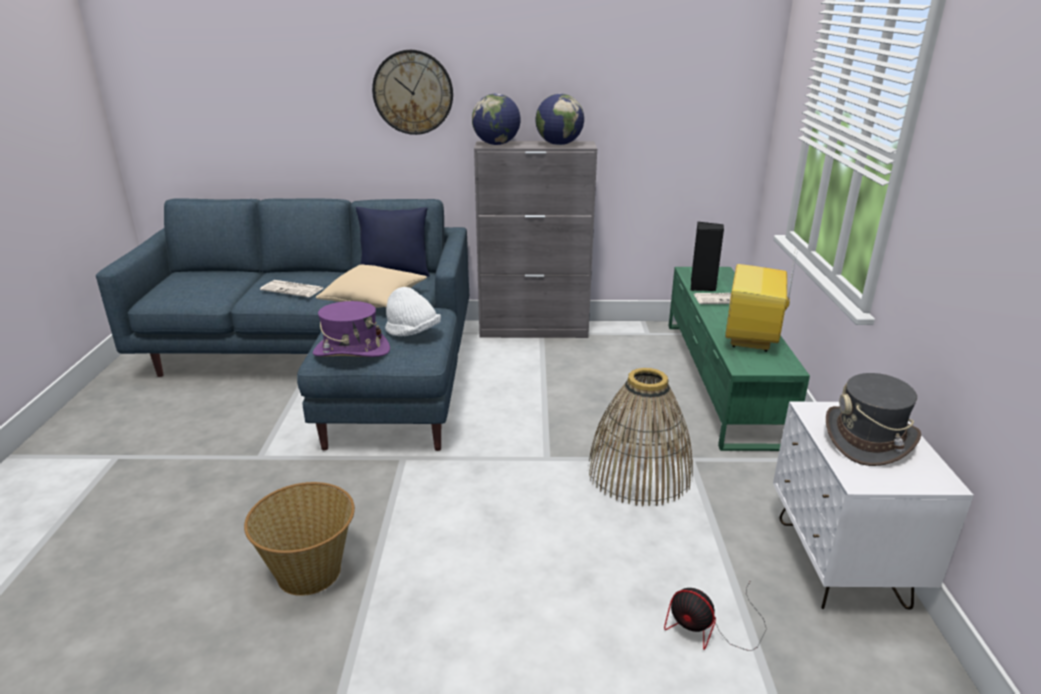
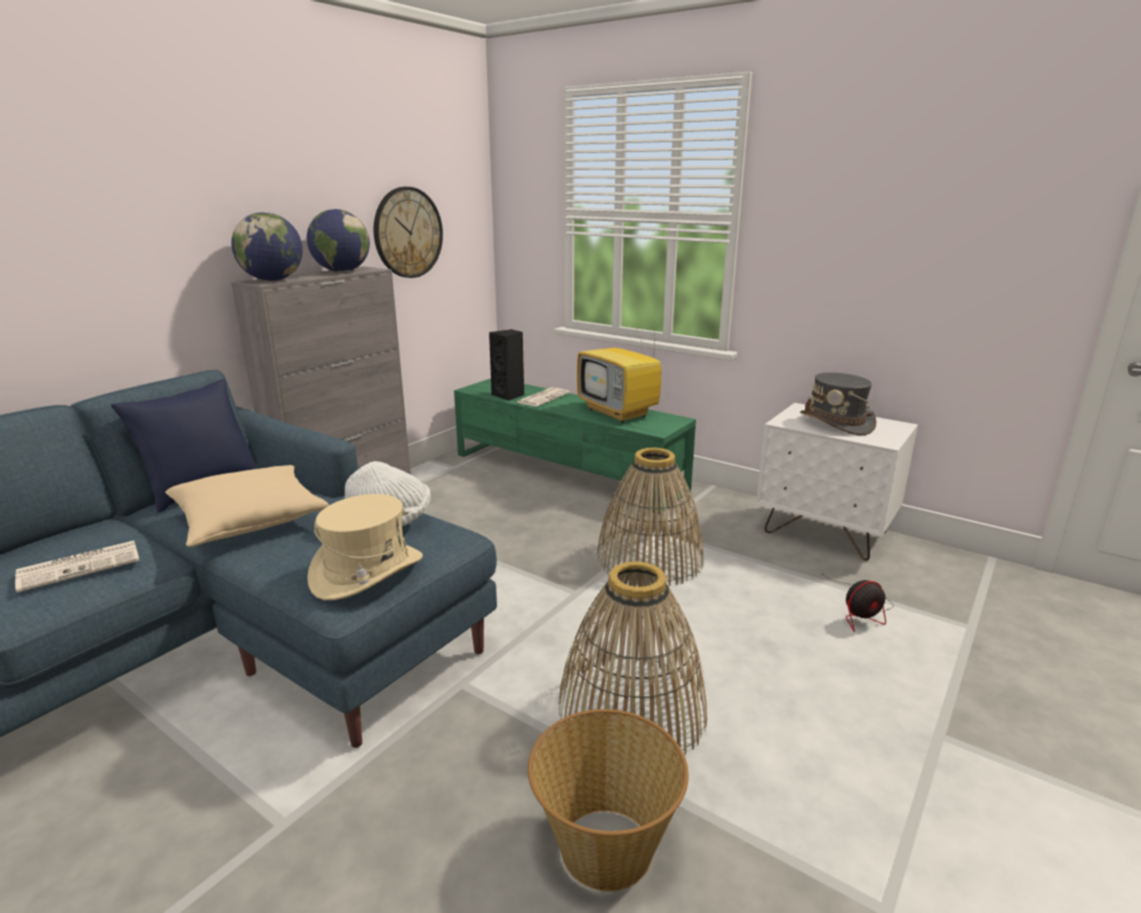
camera: 55 degrees left, 5 degrees down
(351, 351) = (367, 572): purple hat -> beige hat
(413, 92) = (121, 220): wall clock -> wall clock (408, 233)
(437, 536) = (631, 711): none -> basket

